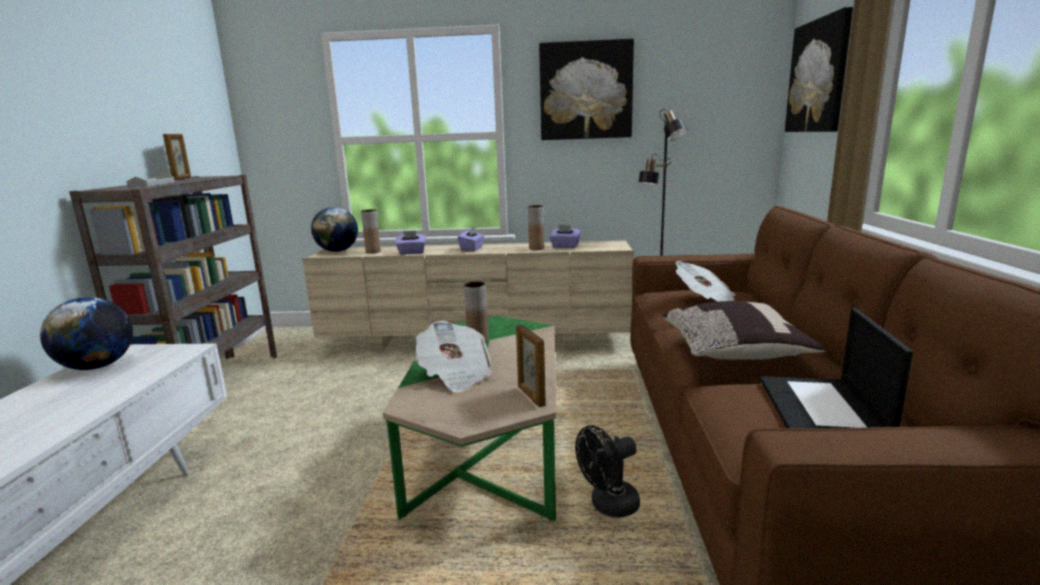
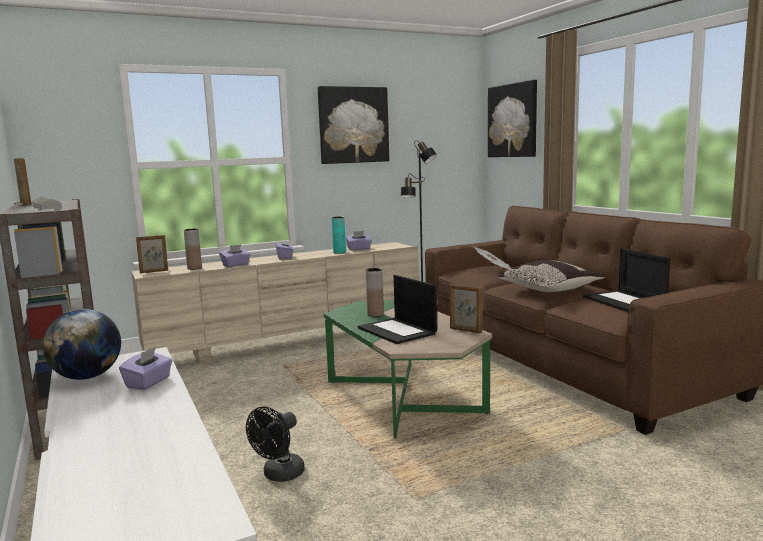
camera: 30 degrees left, 5 degrees down
(109, 389) = (149, 383): none -> purple tissue box
(337, 251) = (154, 271): globe -> picture frame
(455, 375) = (398, 331): newspaper -> laptop
(536, 248) = (339, 252): brown vase -> turquoise vase
(608, 506) = (509, 400): black fan -> black fan (279, 475)

